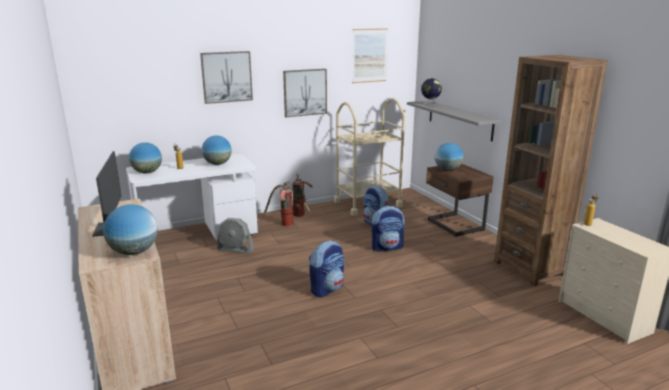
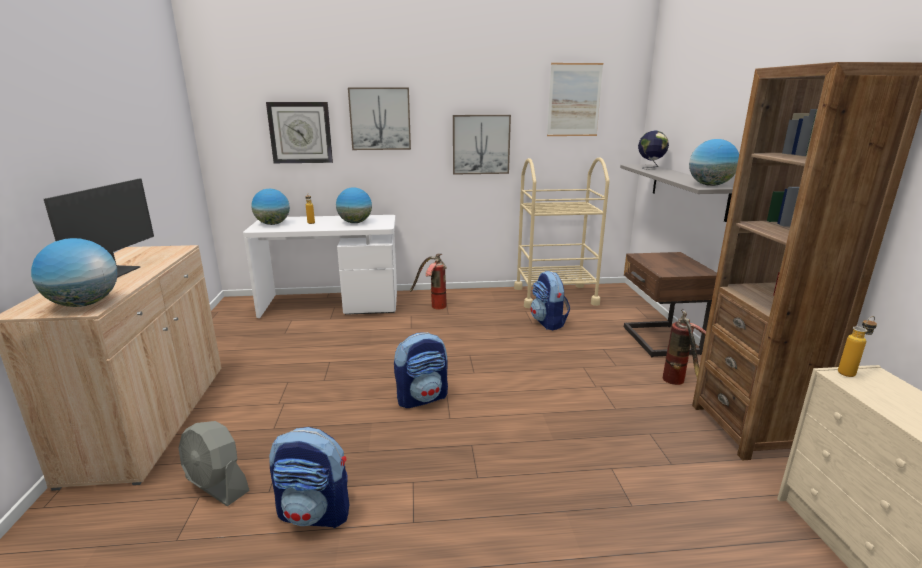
camera: 20 degrees right, 0 degrees up
(160, 92) = (300, 132): none -> wall clock
(236, 249) = (357, 328): grey fan -> grey fan (217, 485)
(302, 215) = (463, 299): fire extinguisher -> fire extinguisher (680, 383)
(387, 247) = (542, 355): backpack -> backpack (315, 513)
(447, 170) = (654, 260): globe -> globe (710, 185)

